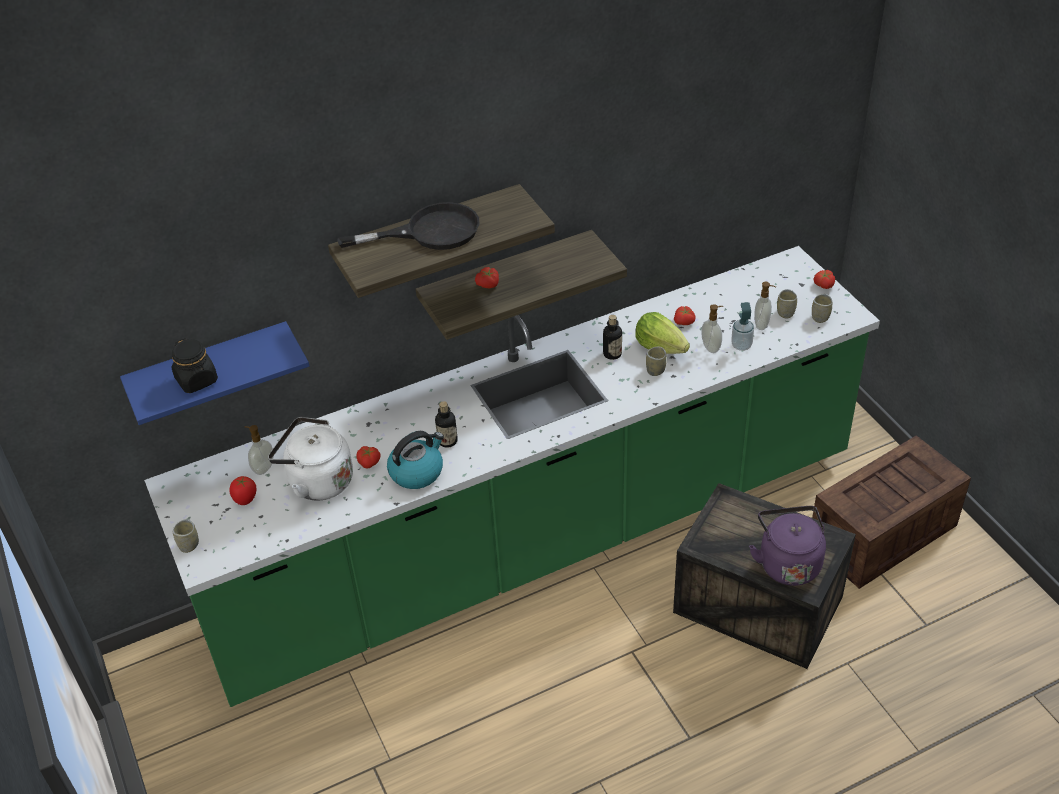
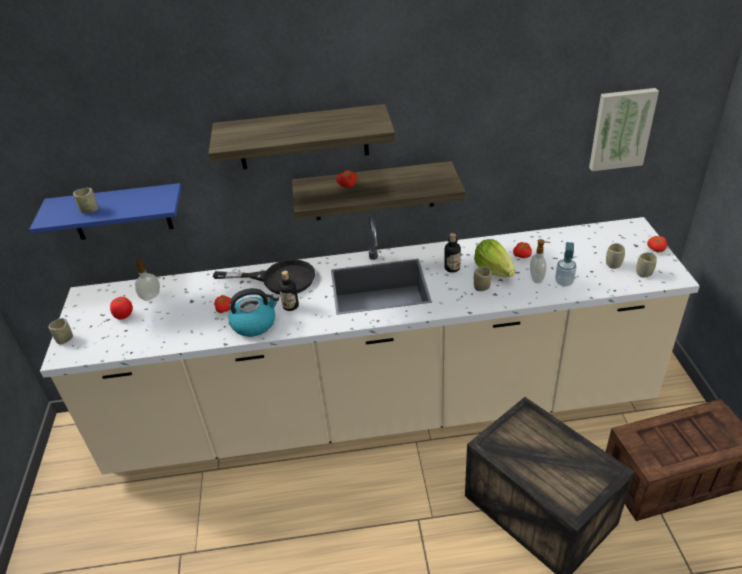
camera: 20 degrees right, 5 degrees down
(197, 380) = (89, 210): black jar -> cup
(317, 481) = (180, 314): white kettle -> none
(429, 232) = (292, 124): black frying pan -> black frying pan (279, 279)
(537, 544) = (381, 412): green counter -> beige counter
(762, 324) = (589, 269): soap dispenser -> none
(766, 158) = (621, 129): none -> picture
(787, 562) = (561, 480): purple kettle -> none

